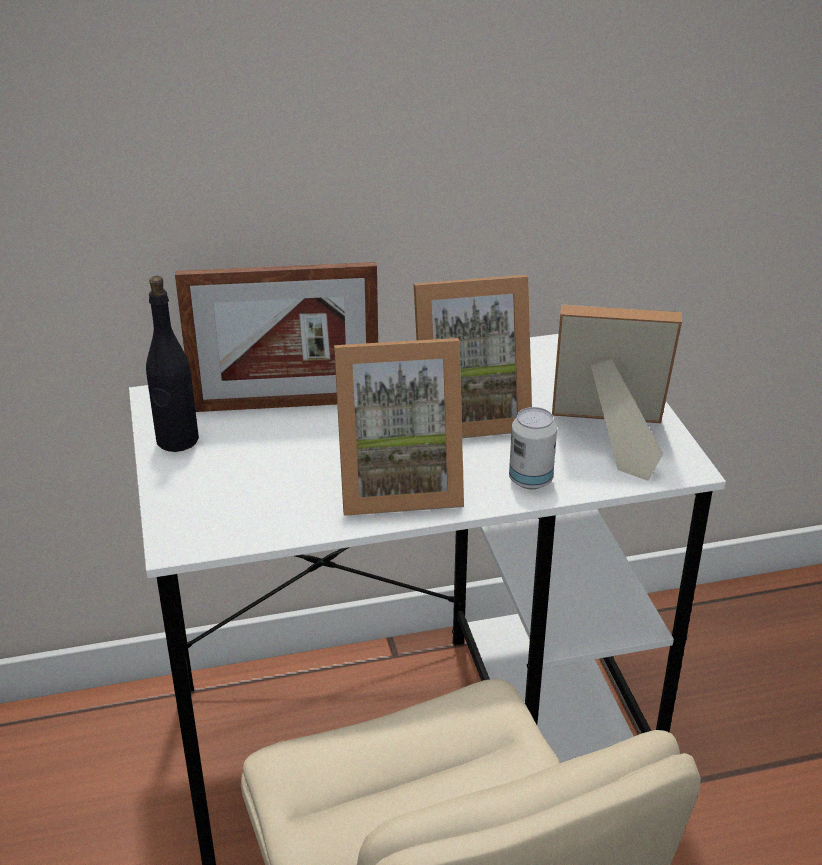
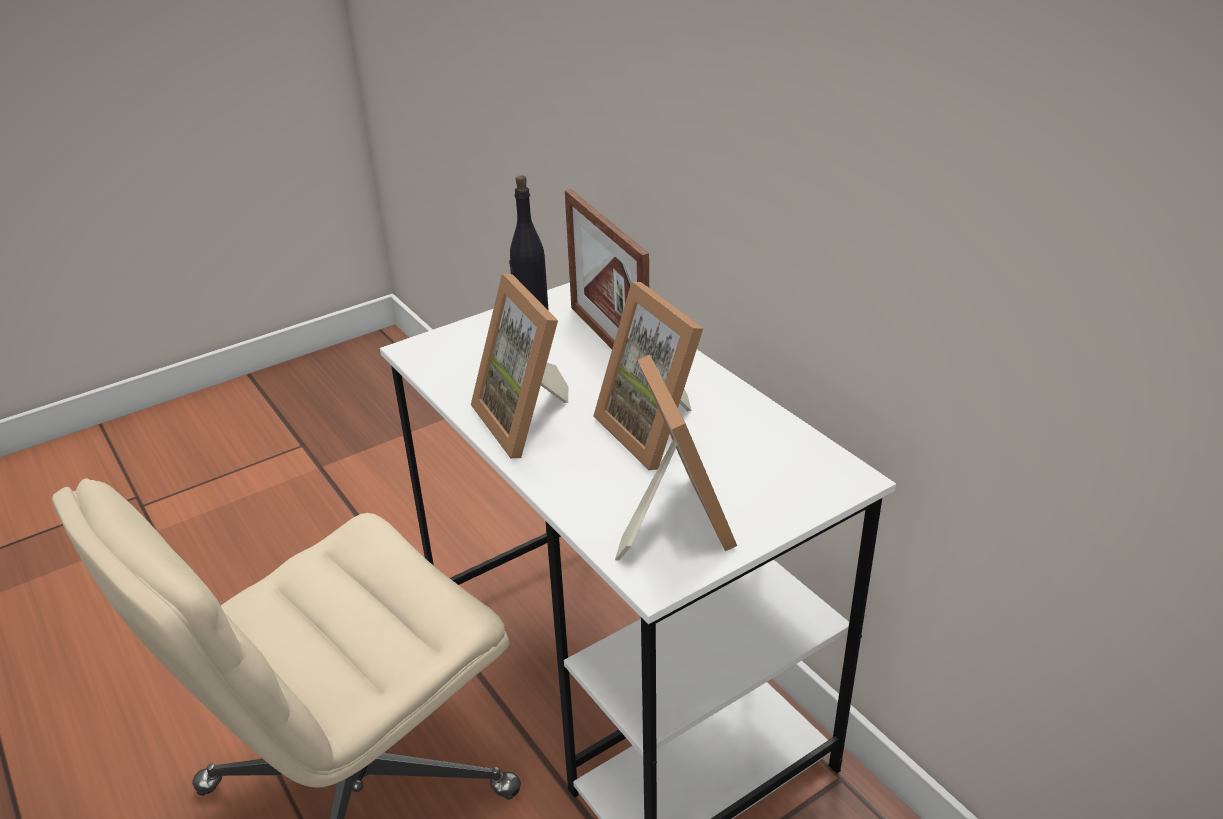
camera: 70 degrees right, 0 degrees up
(530, 480) = (574, 487): can -> none

